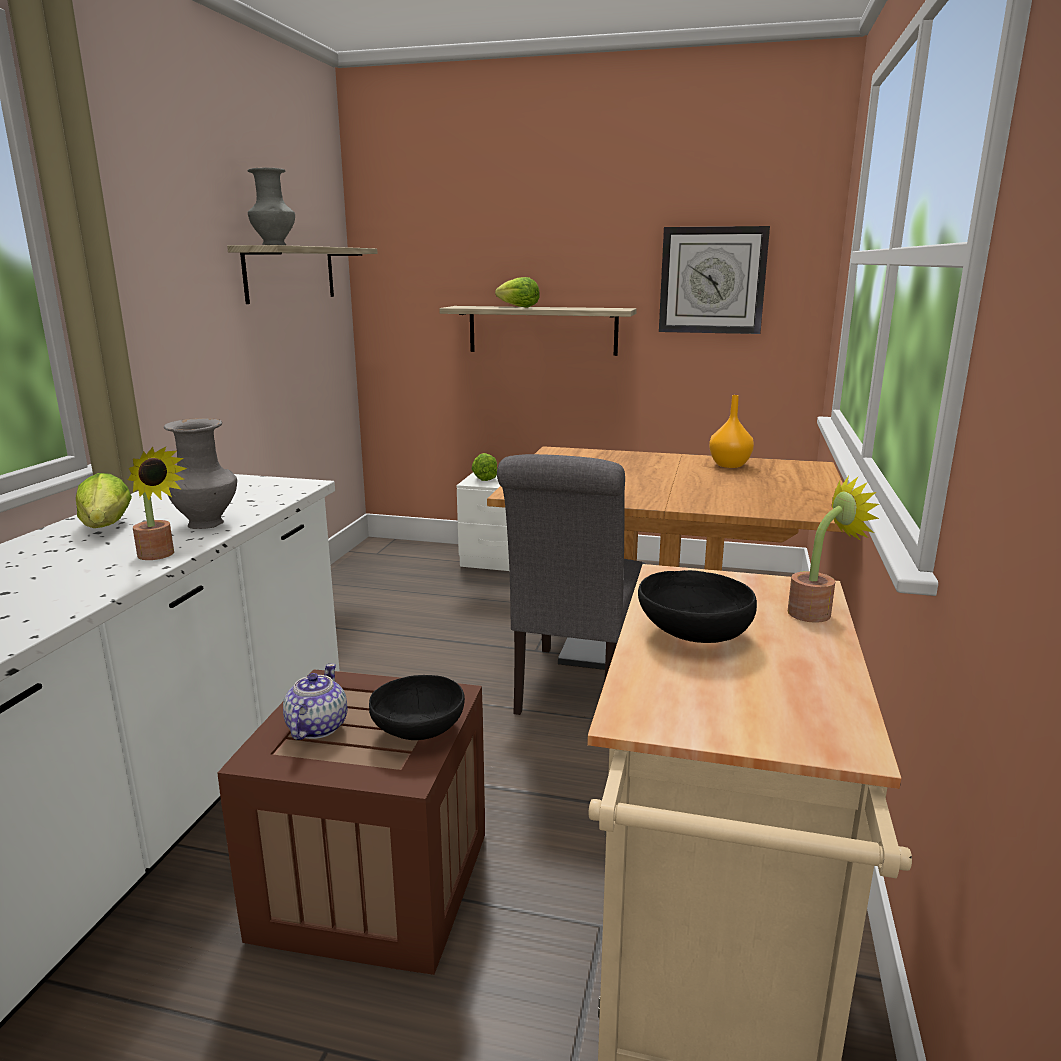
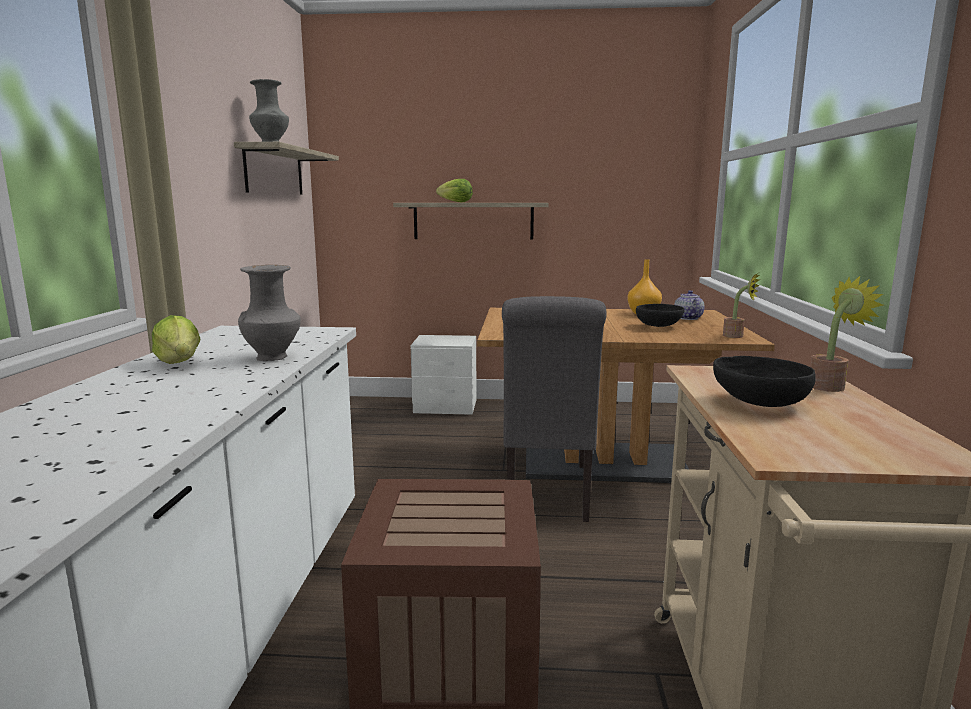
camera: 10 degrees left, 5 degrees down
(159, 556) = (251, 380): potted plant -> potted plant (737, 336)
(316, 728) = (410, 522): teapot -> teapot (687, 318)
(418, 732) = (501, 517): black bowl -> black bowl (658, 326)
(483, 478) = (429, 339): lettuce -> none
(712, 280) = (605, 181): wall clock -> none

